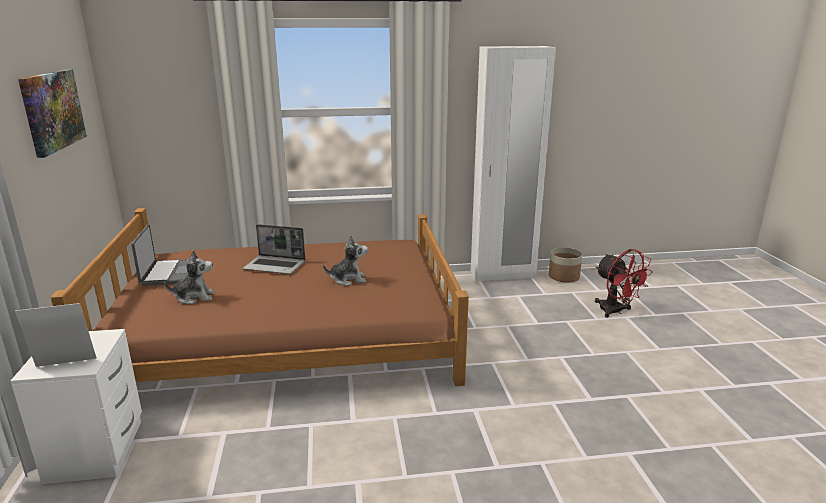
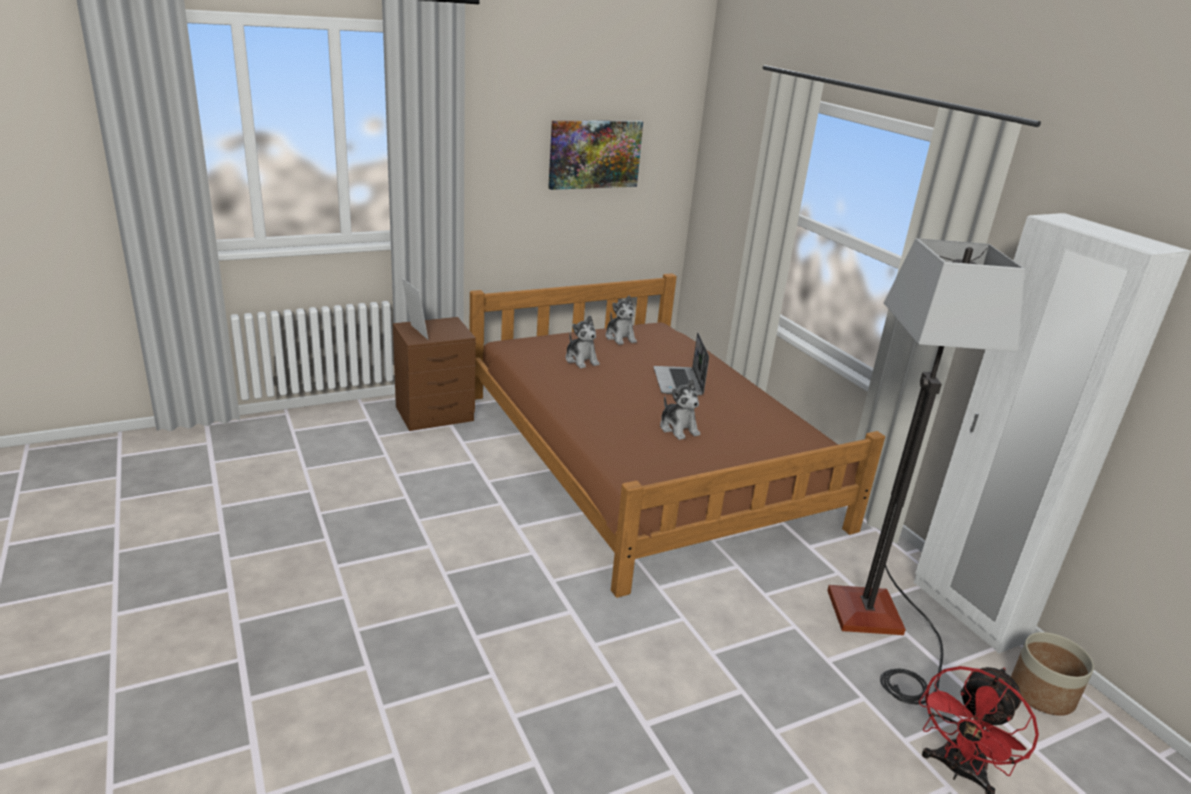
camera: 70 degrees right, 5 degrees up
(98, 449) = (436, 414): white nightstand -> brown nightstand
(167, 273) = (620, 337): laptop -> plush toy
(512, 302) = (877, 628): none -> floor lamp

